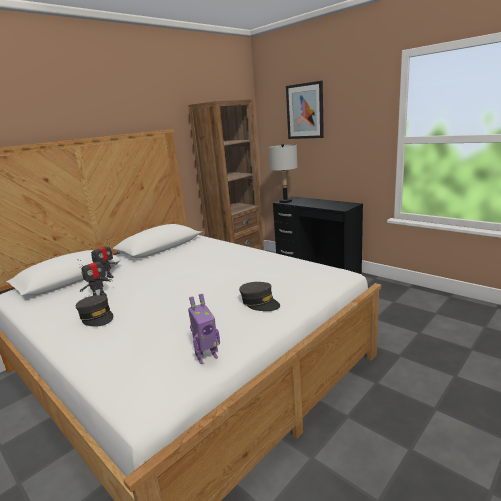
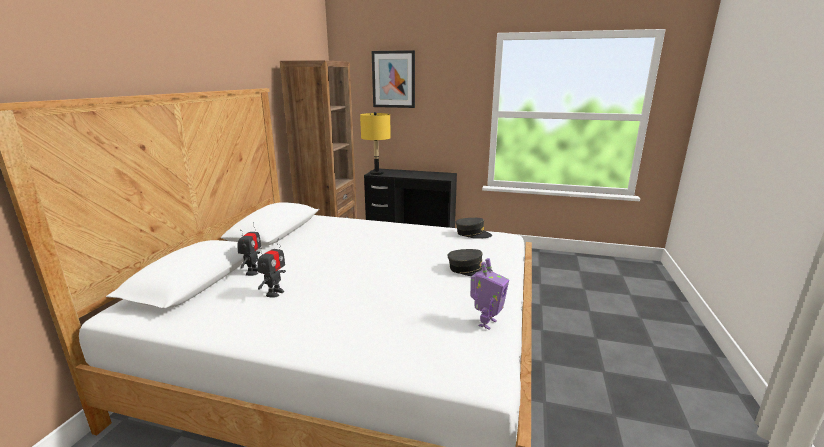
camera: 30 degrees left, 0 degrees up
(97, 317) = (308, 313): grey cap -> grey cap (472, 234)
(285, 201) = (377, 173): grey table lamp -> yellow table lamp

